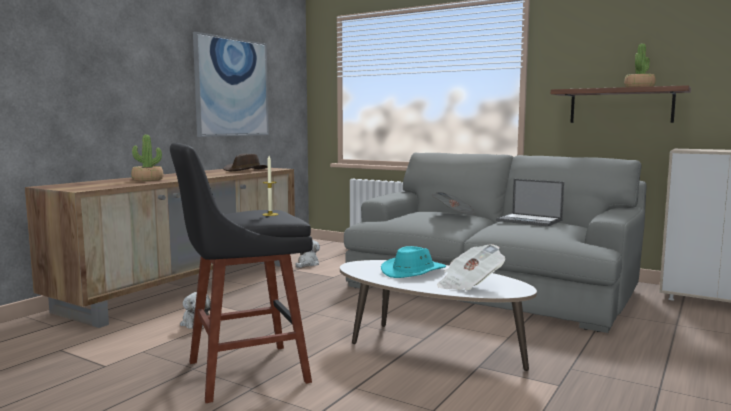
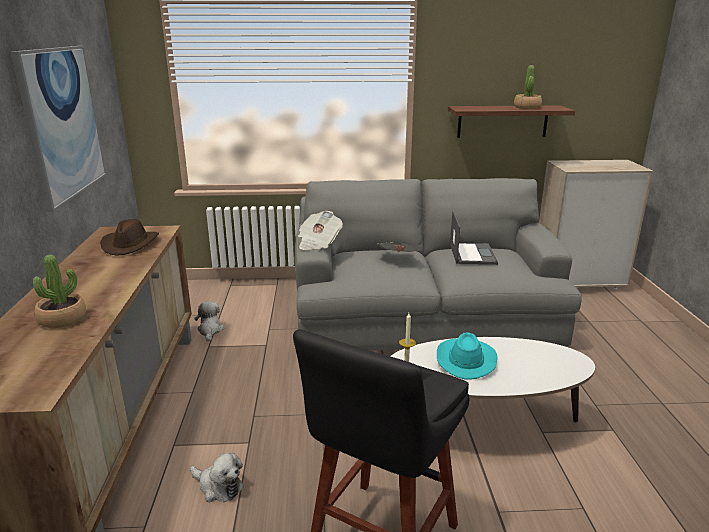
camera: 35 degrees left, 15 degrees up
(469, 285) = (536, 367): newspaper -> newspaper (318, 243)
(530, 220) = (472, 254): laptop -> laptop turned 90 degrees counterclockwise

